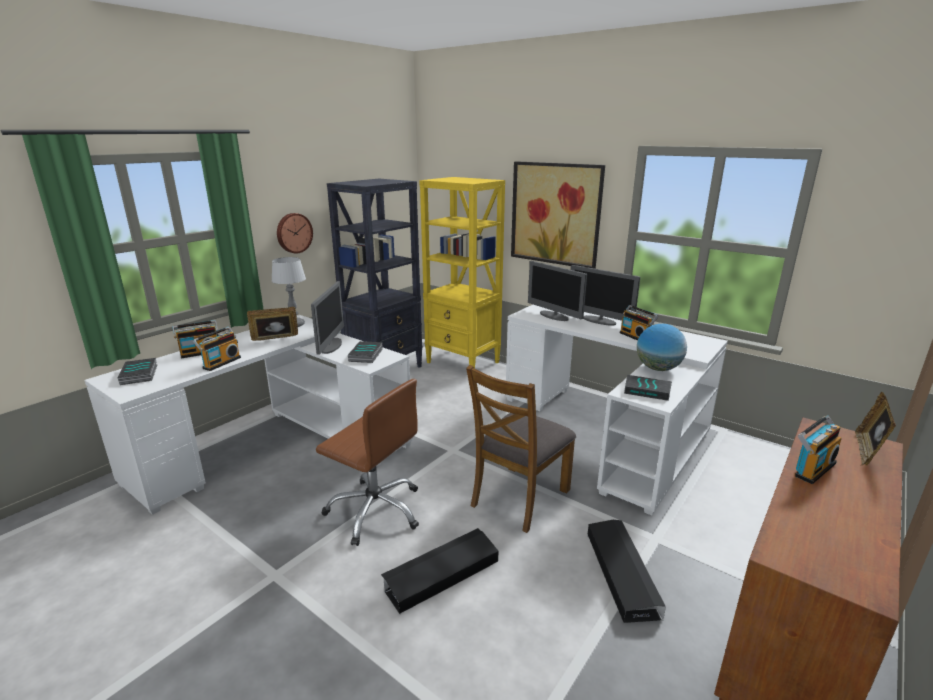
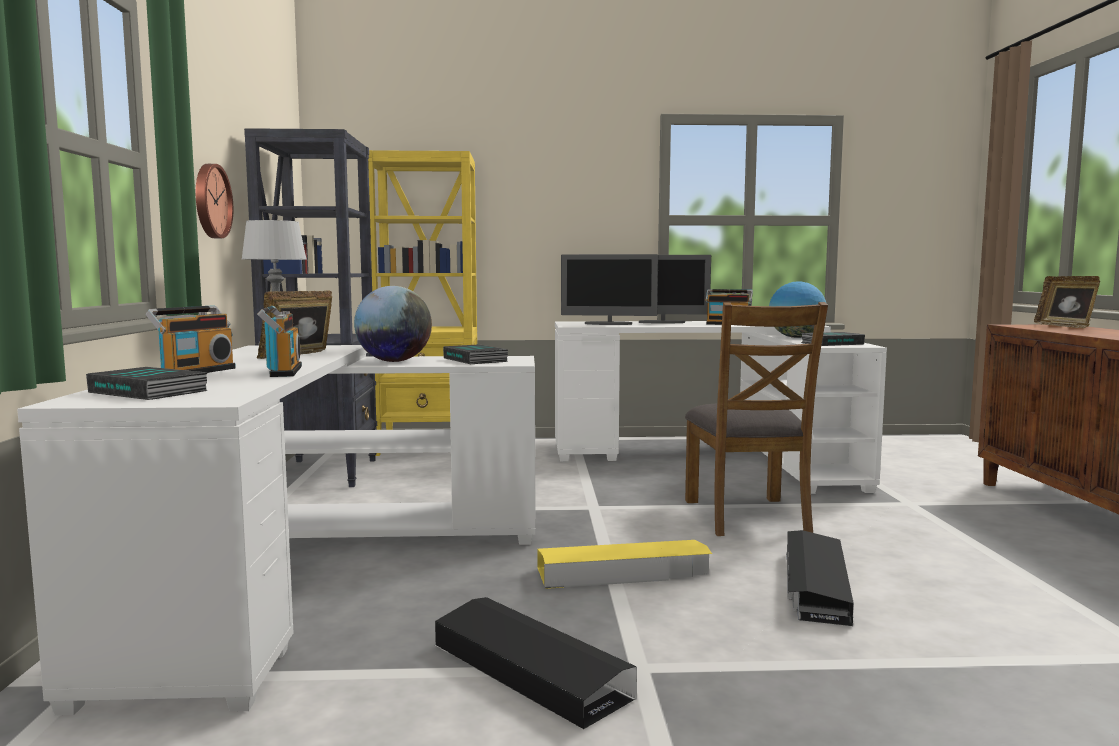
camera: 40 degrees left, 15 degrees down
(331, 346) = (394, 361): monitor -> globe
(375, 510) = (623, 573): brown office chair -> yellow storage box
(555, 214) = (556, 203): picture -> none
(621, 573) = (939, 528): black storage box -> black storage box (529, 670)
(812, 468) = (1072, 331): radio -> none

